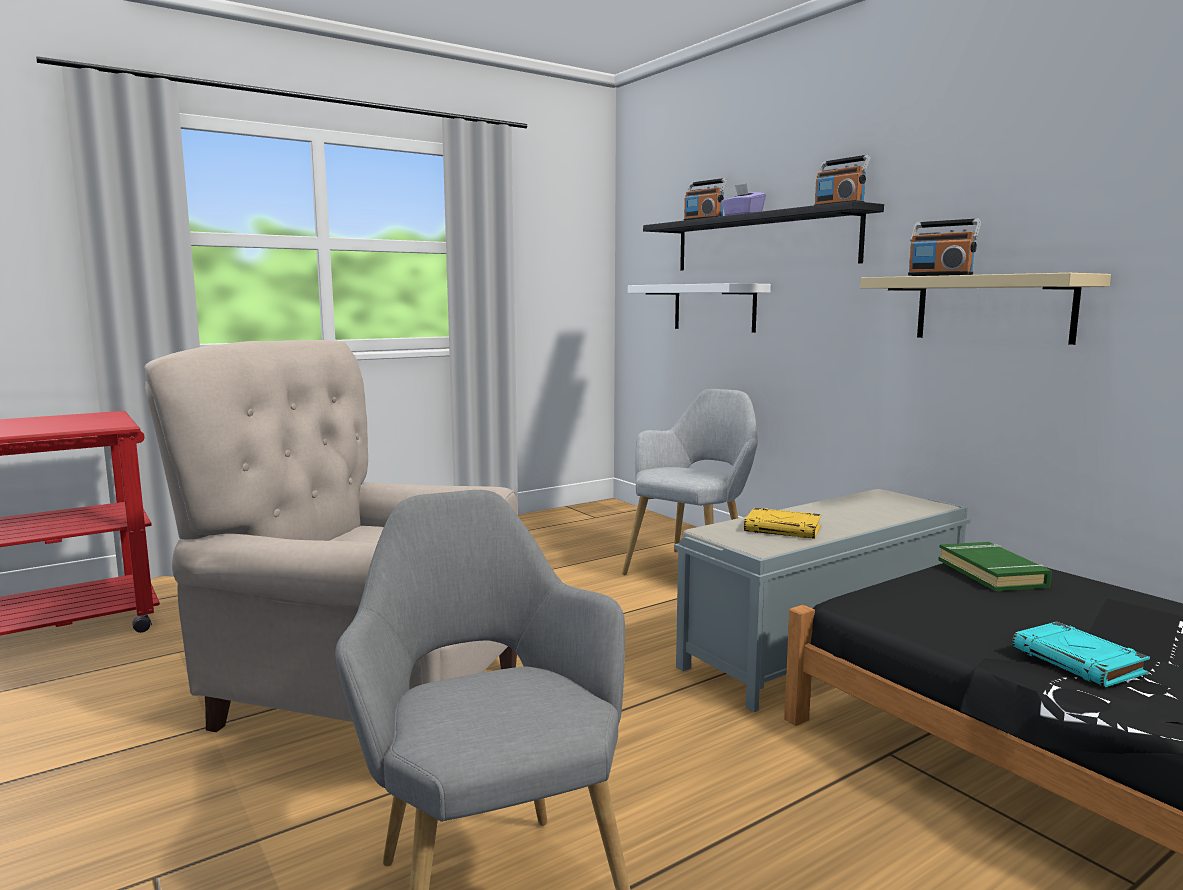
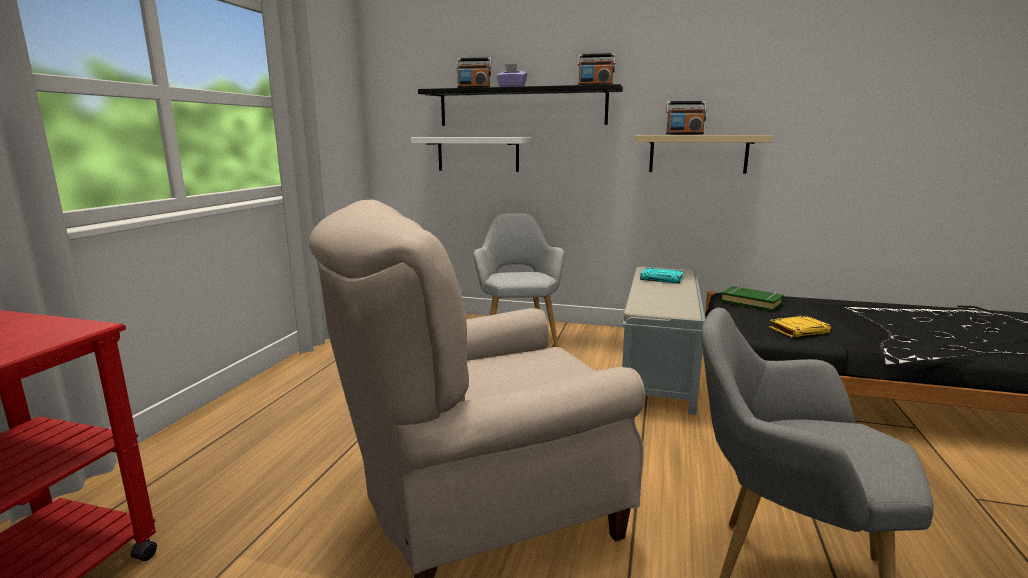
camera: 40 degrees left, 5 degrees up
(783, 529) = (666, 300): yellow book -> yellow book (799, 330)
(1079, 661) = (869, 335): turquoise book -> turquoise book (662, 279)

